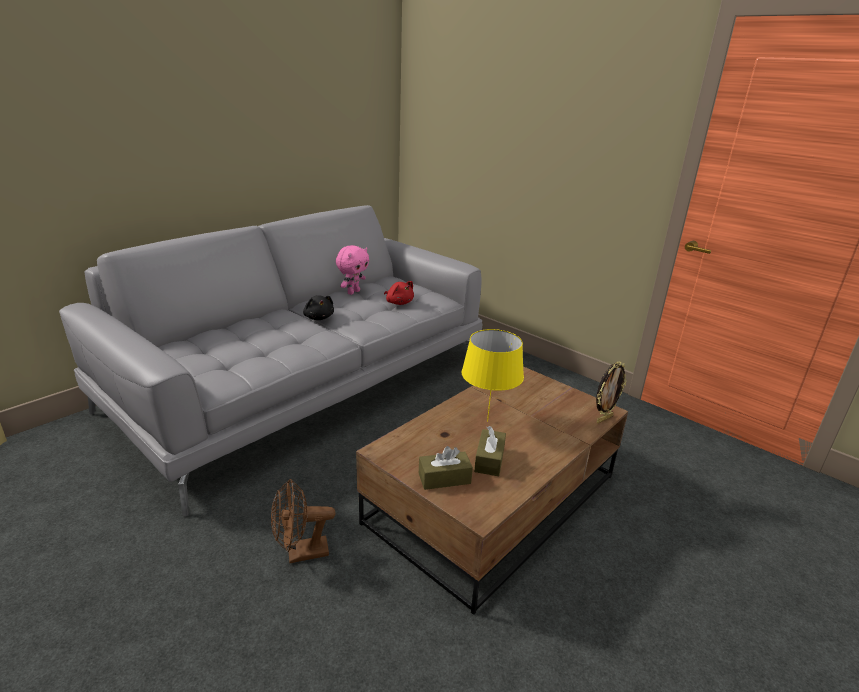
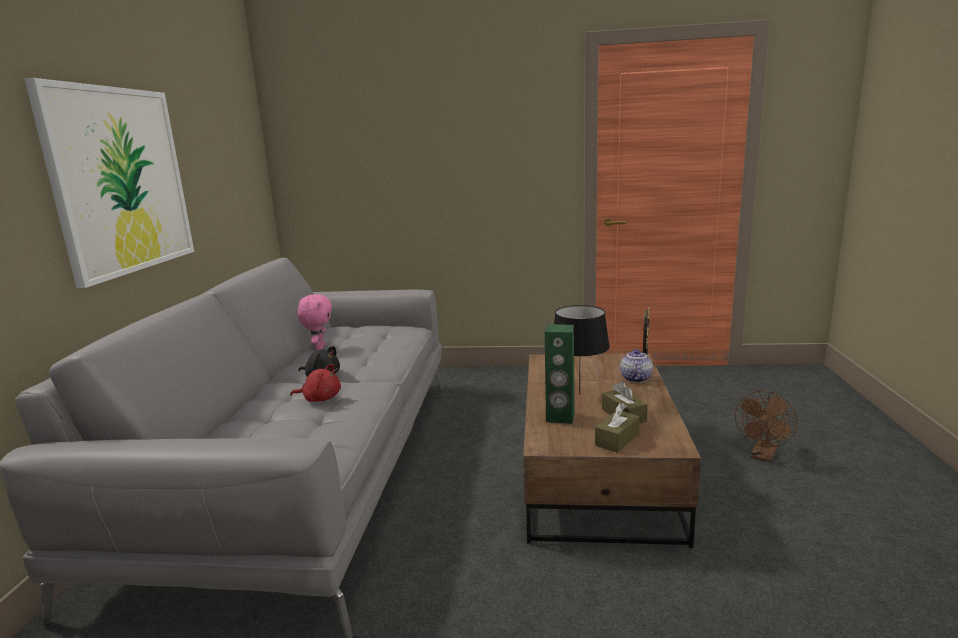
camera: 35 degrees left, 10 degrees down
(212, 125) = (120, 181): none -> picture
(301, 553) = (513, 593): brown fan -> brown fan (763, 456)
(399, 302) = (379, 342): red plush toy -> red plush toy (320, 398)
(436, 433) = (560, 417): none -> green speaker
(488, 421) = (580, 394): yellow table lamp -> black table lamp
(565, 430) = (635, 378): none -> teapot

